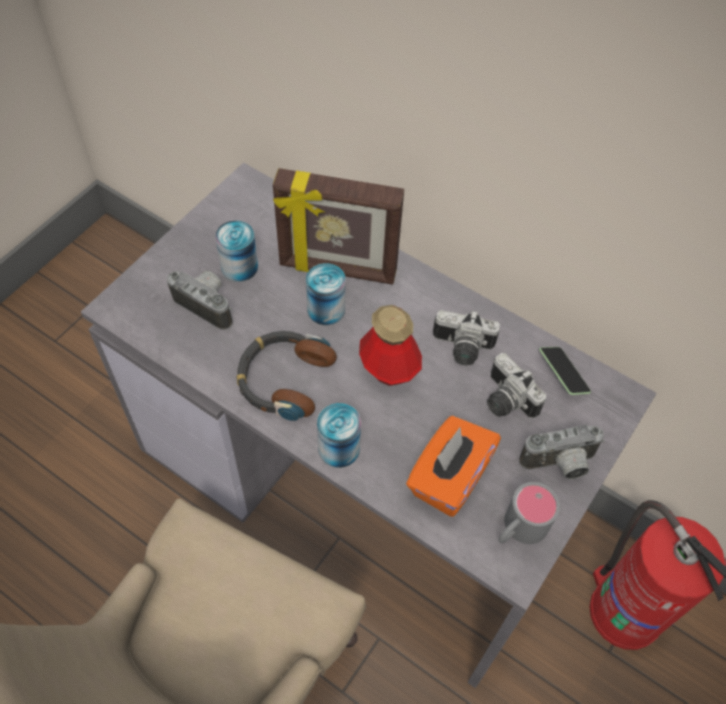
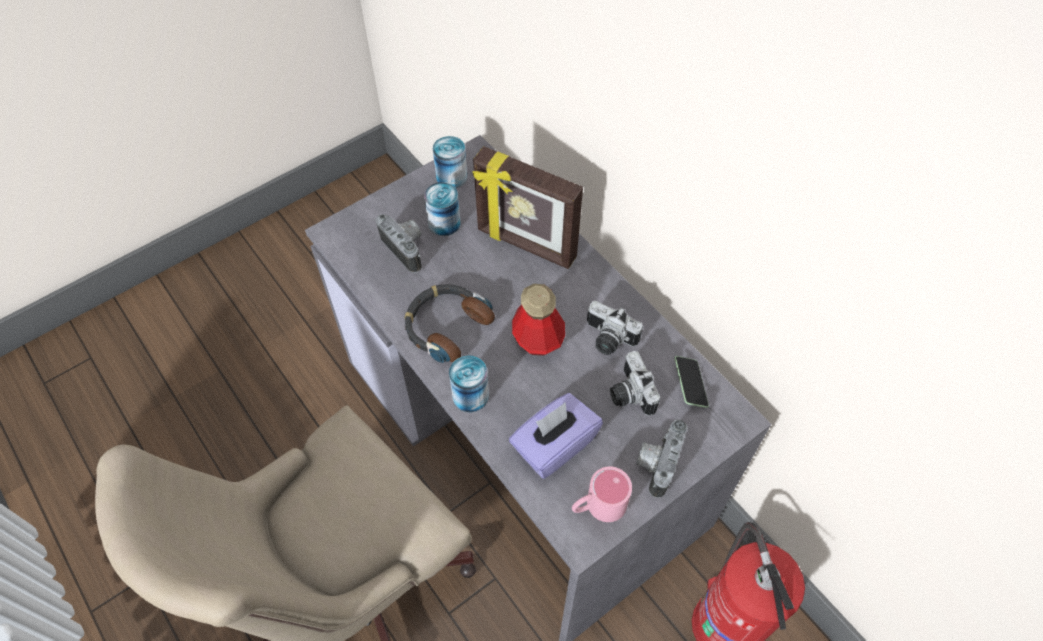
camera: 20 degrees right, 0 degrees up
(326, 309) = (503, 276): can -> can (451, 177)
(448, 477) = (554, 446): orange tissue box -> purple tissue box
(518, 529) = (598, 506): grey mug -> pink mug
(560, 465) = (656, 462): camera -> camera turned 105 degrees clockwise

